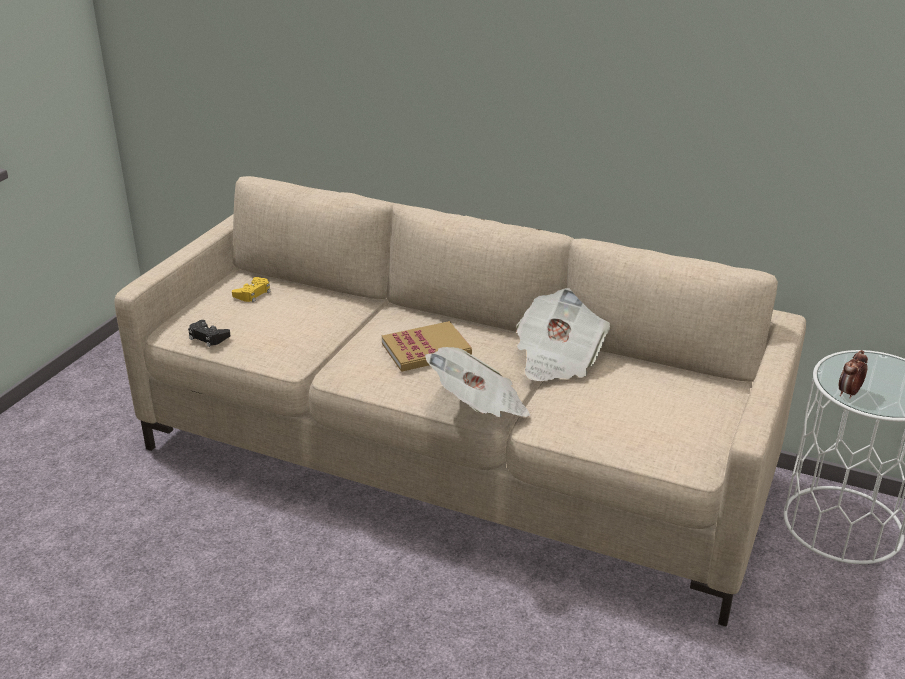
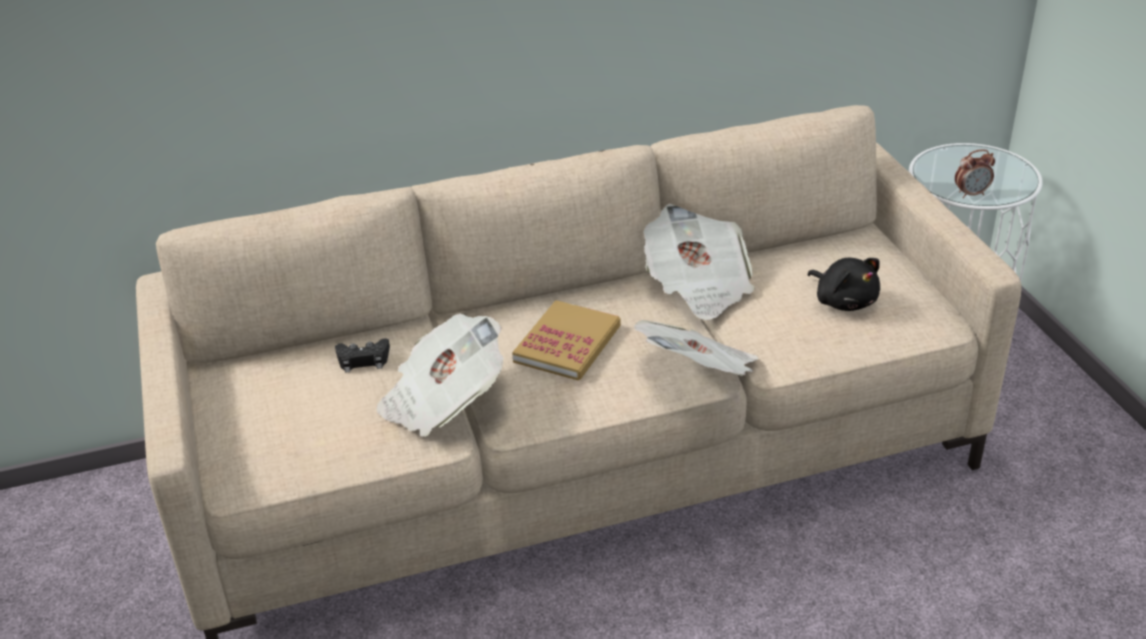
camera: 40 degrees left, 5 degrees up
(208, 337) = (301, 463): black game controller -> black game controller (363, 360)
(253, 293) = (274, 383): yellow game controller -> none
(316, 344) = (442, 401): none -> newspaper
(642, 415) = (844, 301): none -> black plush toy
(849, 393) = (971, 194): alarm clock -> alarm clock turned 105 degrees counterclockwise

